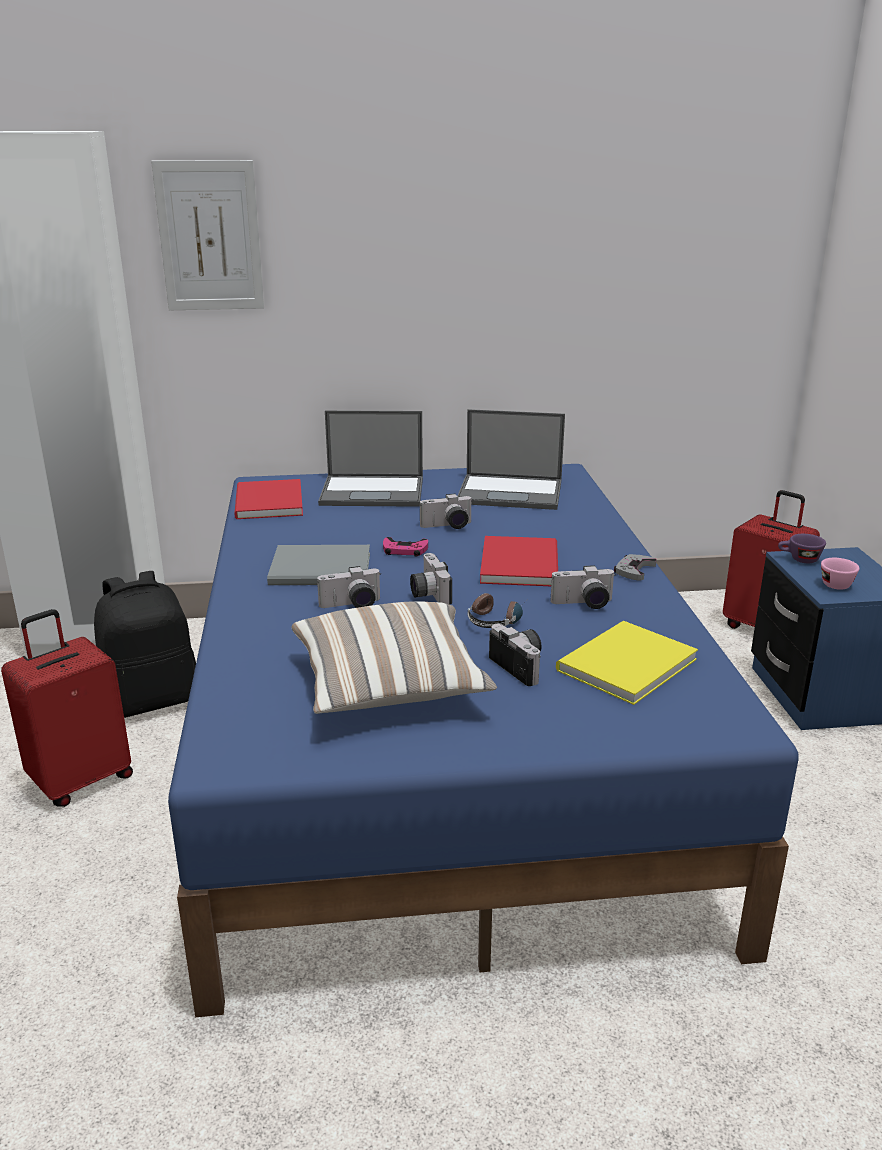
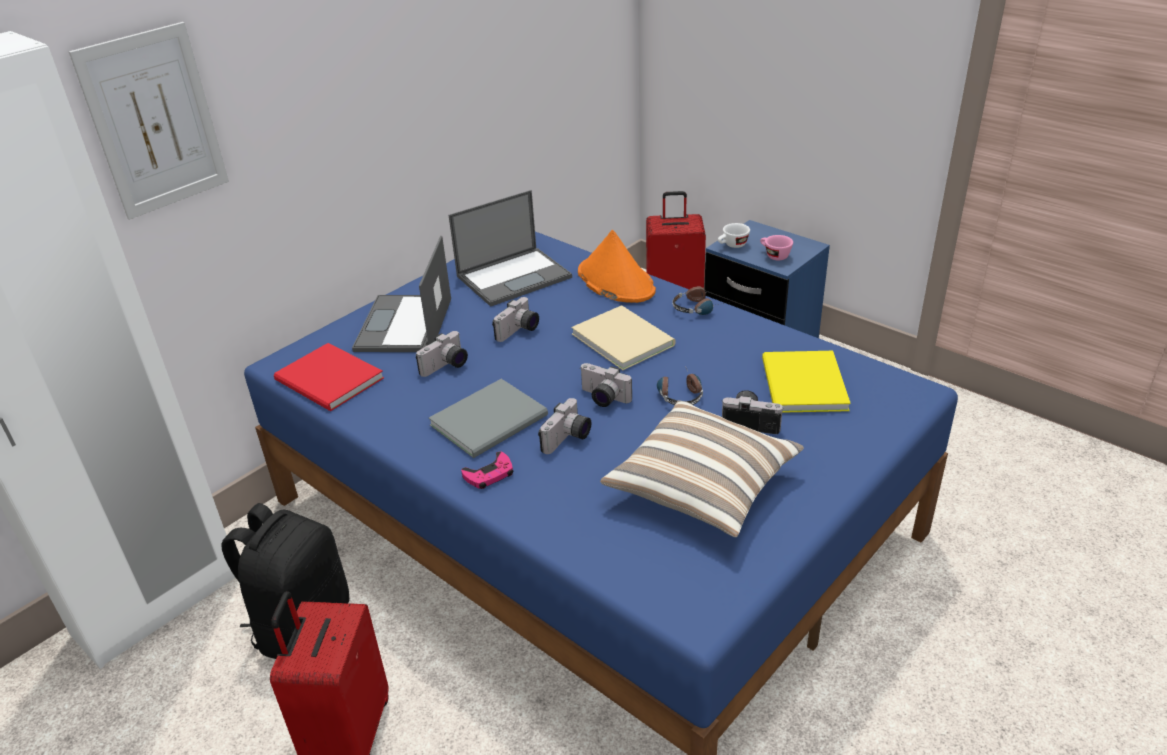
camera: 40 degrees left, 10 degrees up
(374, 492) = (404, 325): laptop -> laptop turned 135 degrees clockwise
(404, 550) = (524, 370): pink game controller -> pink game controller (489, 474)
(522, 563) = (623, 337): red book -> beige book
(583, 604) = (712, 351): camera -> camera (446, 366)
(590, 525) = (615, 281): none -> orange hat
(634, 570) = (700, 307): grey game controller -> headphones
(799, 559) = (732, 245): purple cup -> white cup

